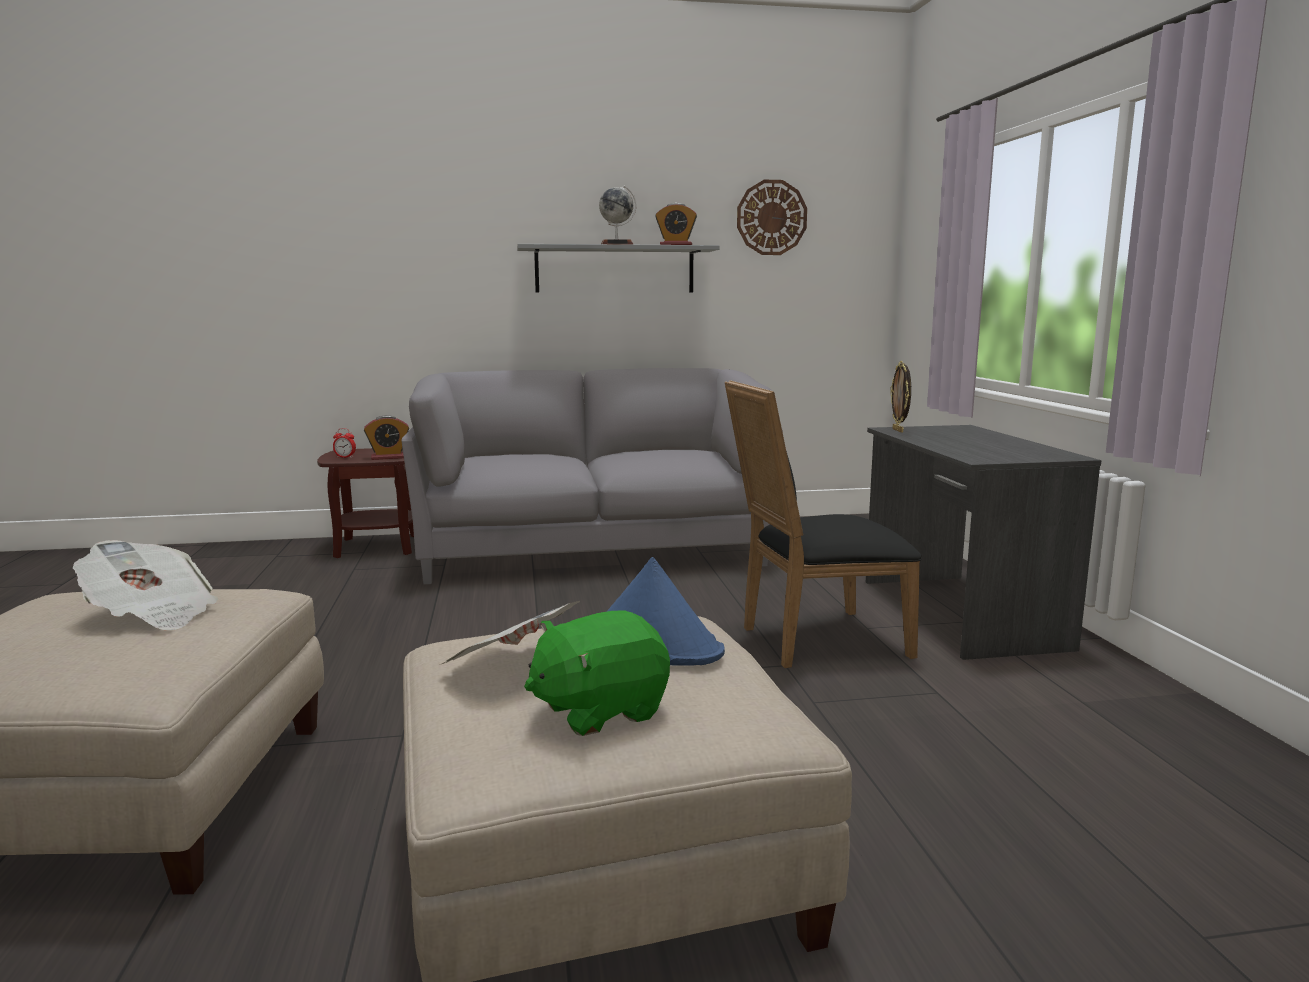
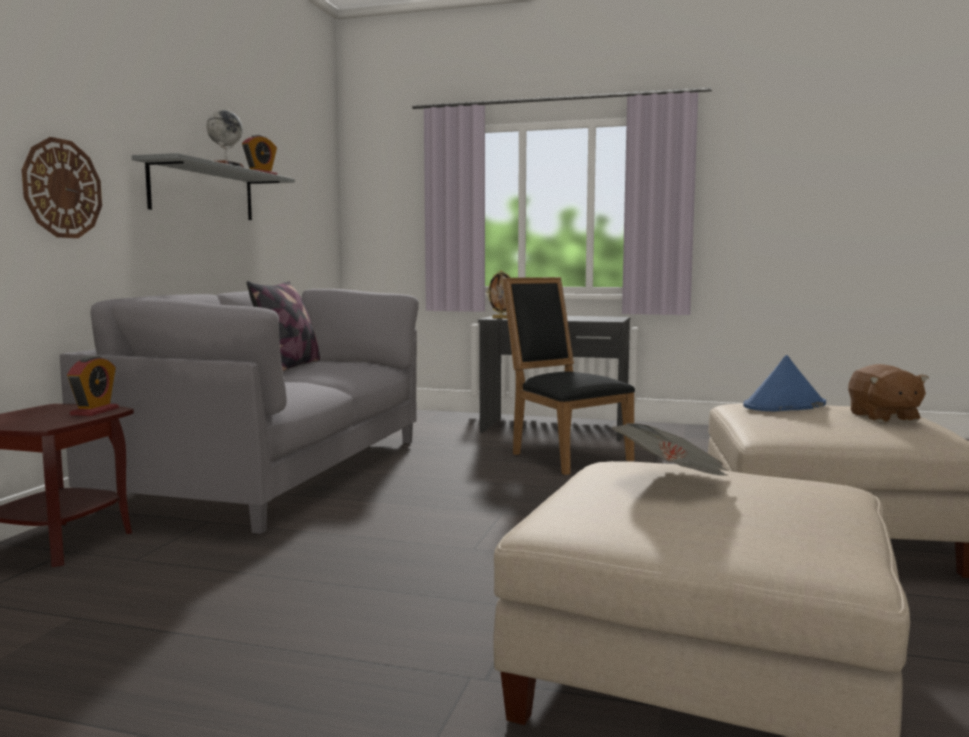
camera: 65 degrees left, 5 degrees down
(345, 457) = (37, 422): alarm clock -> none
(511, 668) = (813, 426): newspaper -> none
(599, 710) = (883, 417): green plush toy -> brown plush toy
(648, 450) = (289, 366): none -> pillow
(771, 217) = (287, 159): wall clock -> wall clock (62, 188)
(814, 641) = (564, 456): black chair -> black chair turned 135 degrees clockwise

